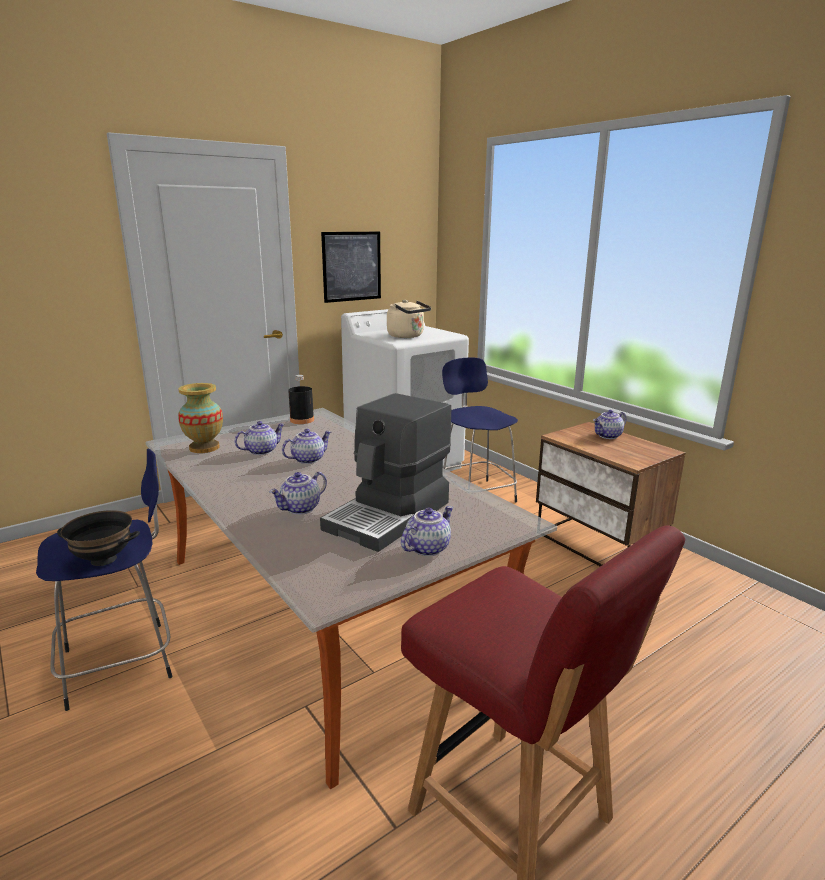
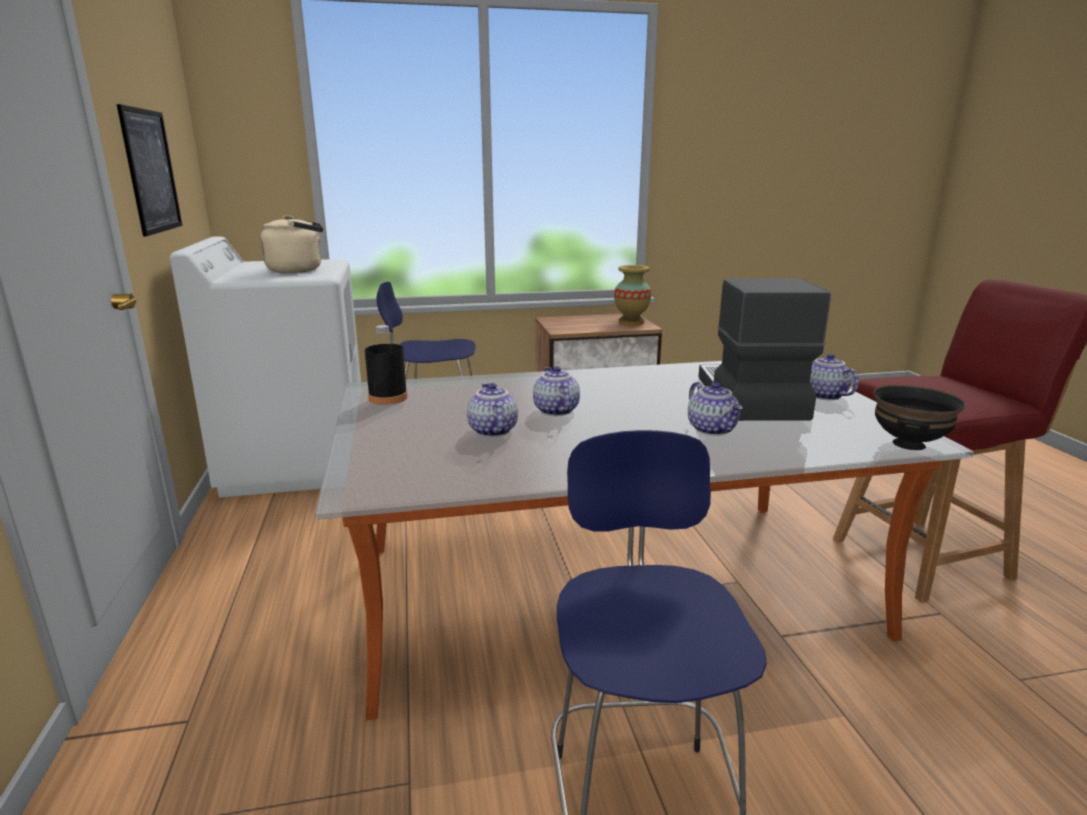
camera: 65 degrees left, 0 degrees up
(103, 560) = (712, 612): black bowl -> black bowl (909, 444)
(204, 448) = (428, 464): vase -> vase (631, 322)
(390, 516) = (749, 398): coffee machine -> coffee machine turned 150 degrees counterclockwise
(608, 436) = (580, 320): teapot -> none

